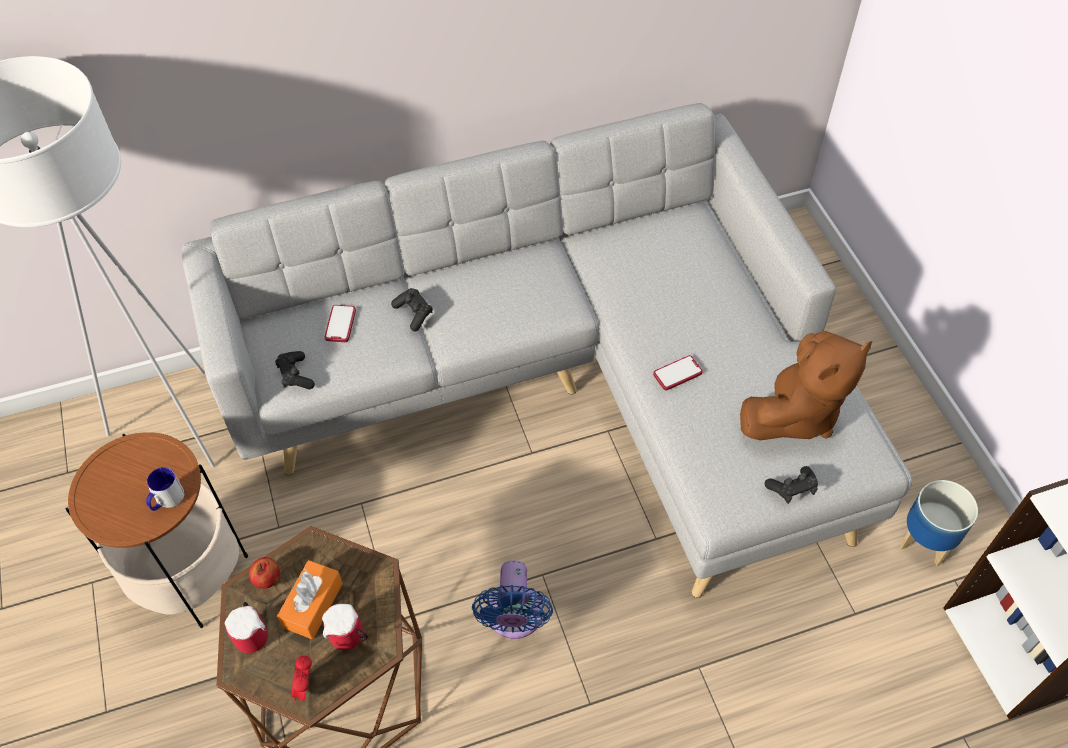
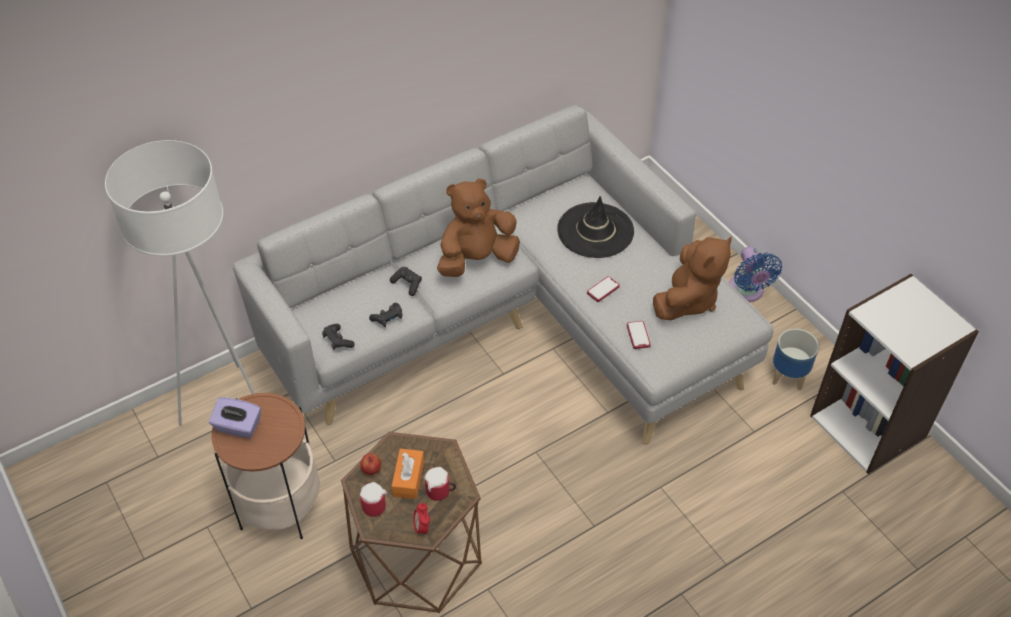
camera: 15 degrees left, 5 degrees down
(110, 476) = (238, 427): none -> purple tissue box
(166, 500) = (285, 433): mug -> none
(340, 324) = (357, 301): phone -> phone (638, 335)
(514, 619) = (525, 484): blue fan -> blue fan (747, 292)
(516, 296) = (476, 259): none -> brown plush toy
(691, 285) = (595, 231): none -> black hat
(792, 489) = (699, 347): black game controller -> black game controller (388, 318)

